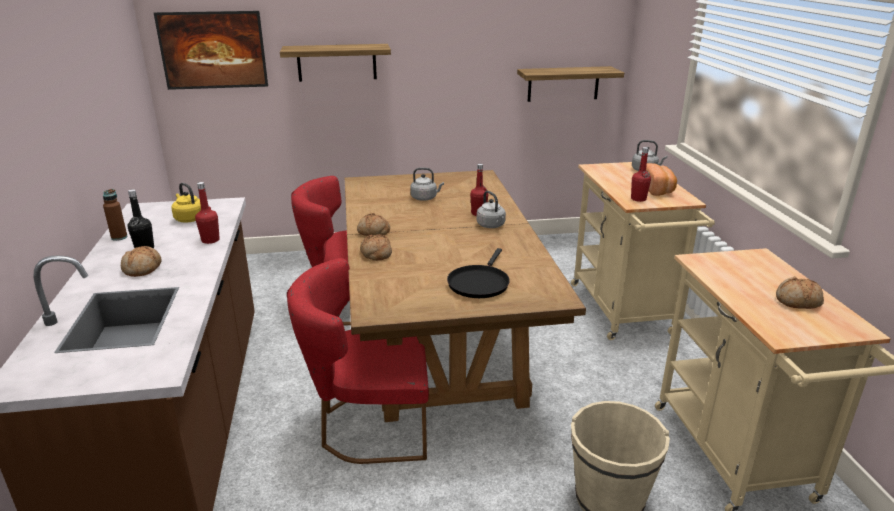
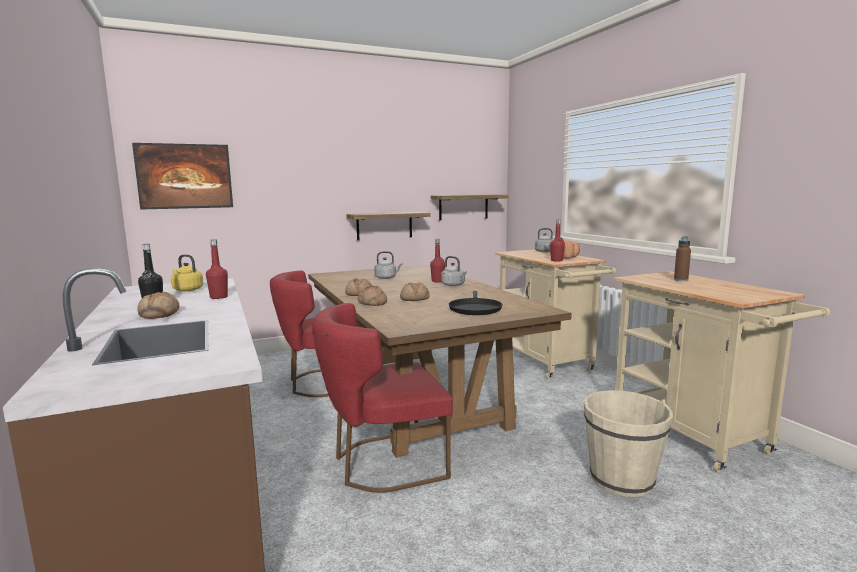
camera: 15 degrees left, 15 degrees down
(119, 237) = (120, 302): brown bottle -> brown bottle (680, 280)
(337, 62) = (292, 188): shelf -> shelf (384, 225)
(798, 302) = (724, 287): bread -> bread (414, 299)

